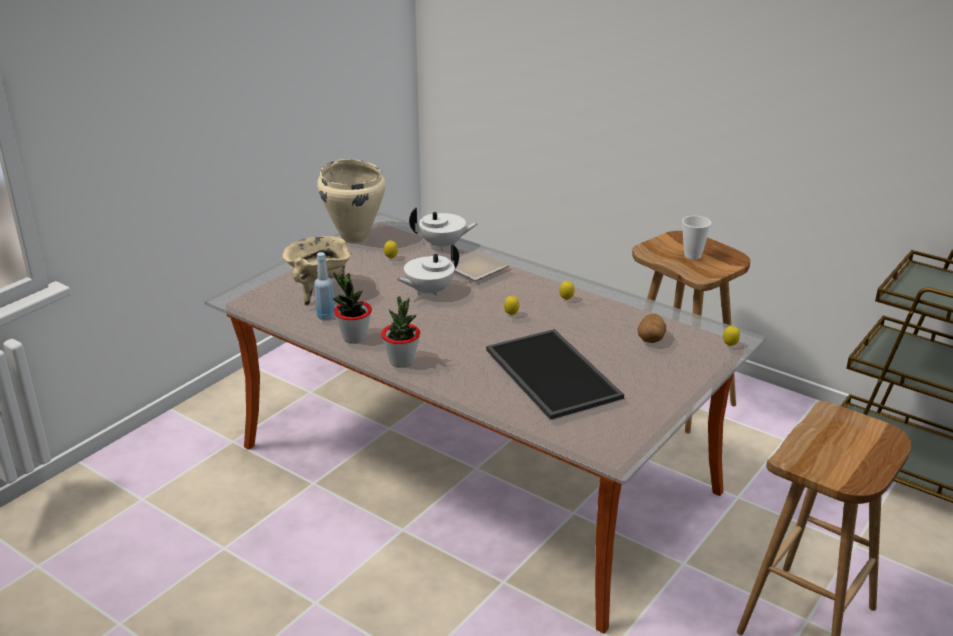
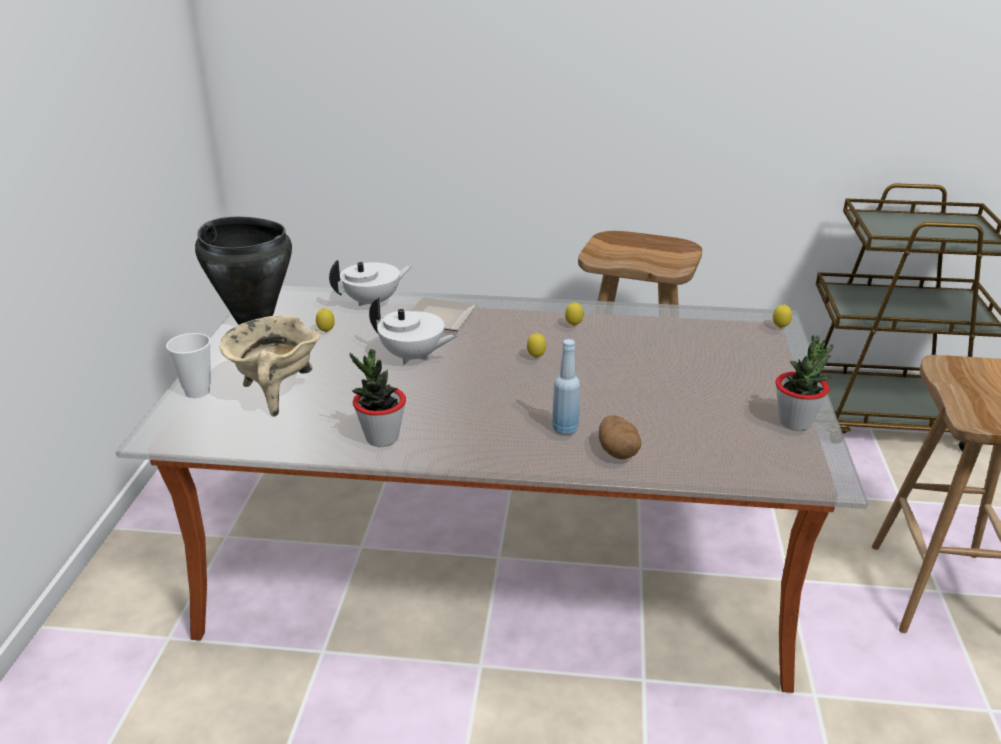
camera: 30 degrees left, 0 degrees up
(325, 316) = (316, 422): blue bottle -> blue bottle (565, 429)
(355, 237) = (254, 319): beige cooking pot -> black cooking pot
(402, 361) = (473, 448): potted plant -> potted plant (795, 422)
(428, 291) = (413, 357): white teapot -> white teapot turned 90 degrees counterclockwise
(549, 373) = (651, 409): tray -> none
(651, 338) = (703, 342): potato -> potato (617, 451)
(692, 255) = (641, 252): cup -> cup (197, 391)

